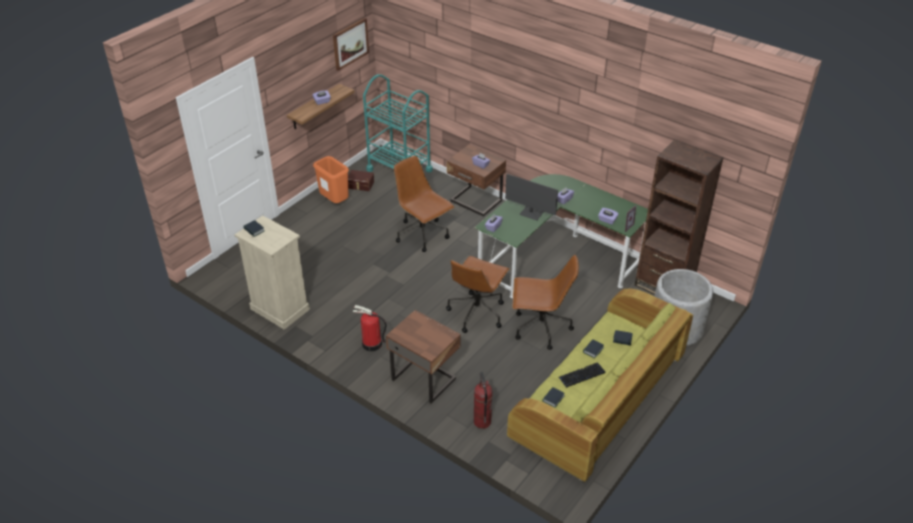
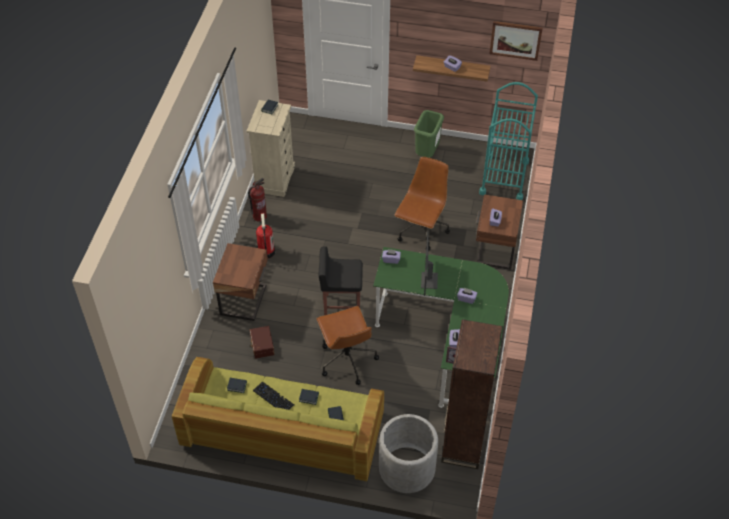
camera: 65 degrees right, 10 degrees up
(335, 202) = (427, 153): orange trash can -> green trash can
(360, 185) = (462, 160): brown storage box -> brown storage box (261, 345)
(476, 312) = (341, 306): brown office chair -> black stool
(482, 422) = (216, 355): fire extinguisher -> fire extinguisher (259, 216)

